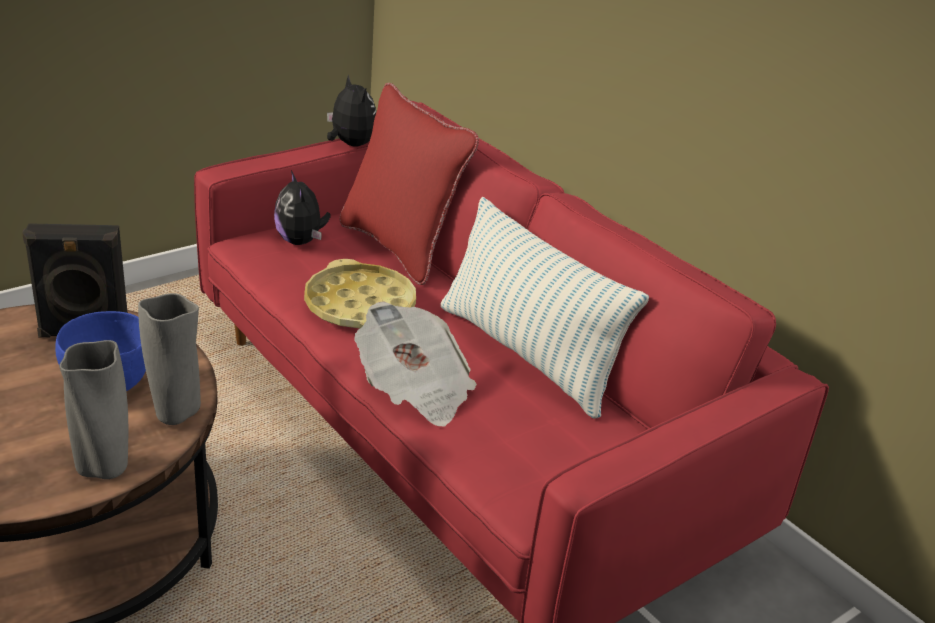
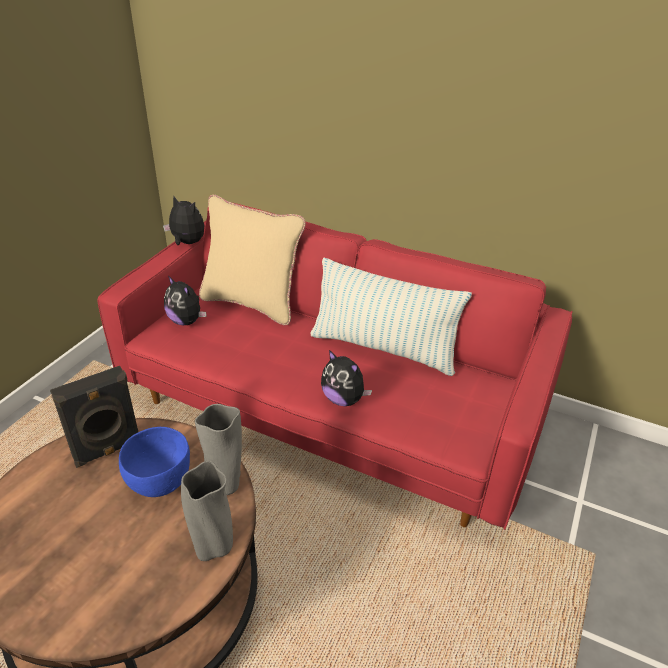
camera: 25 degrees left, 5 degrees up
(360, 305) = (263, 354): yellow tray -> none
(400, 247) = (252, 303): red pillow -> beige pillow
(414, 390) = (343, 399): newspaper -> plush toy

